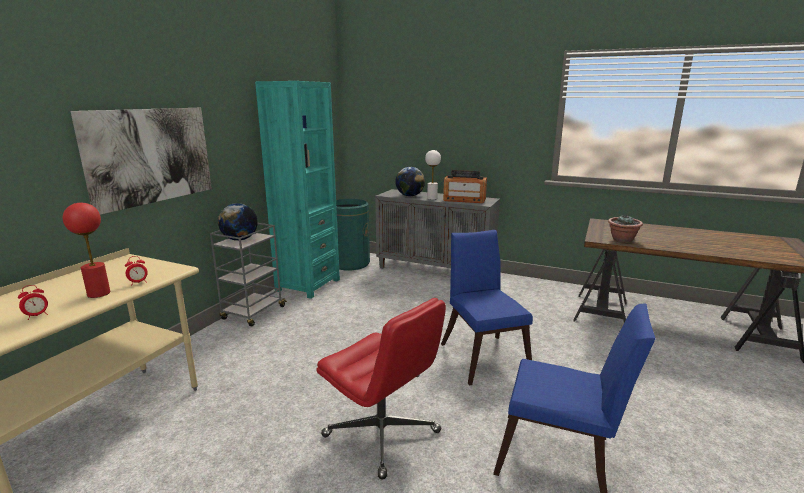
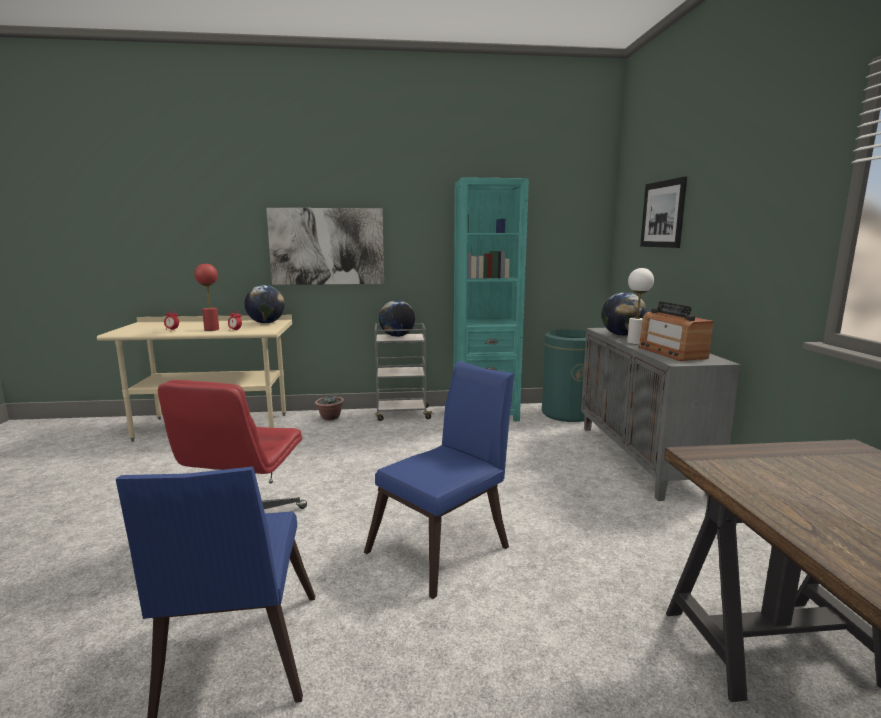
camera: 60 degrees right, 5 degrees down
(123, 265) = (266, 323): none -> globe
(406, 111) = (663, 214): none -> picture
(622, 240) = (748, 477): potted plant -> potted plant (330, 418)

